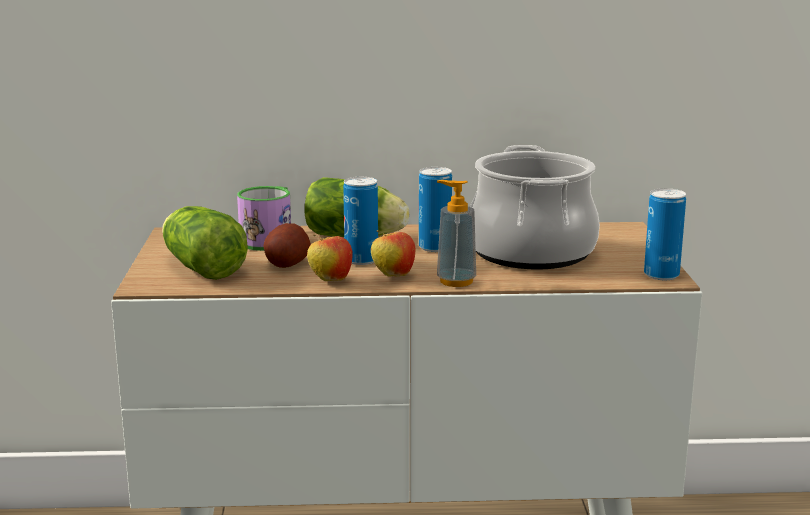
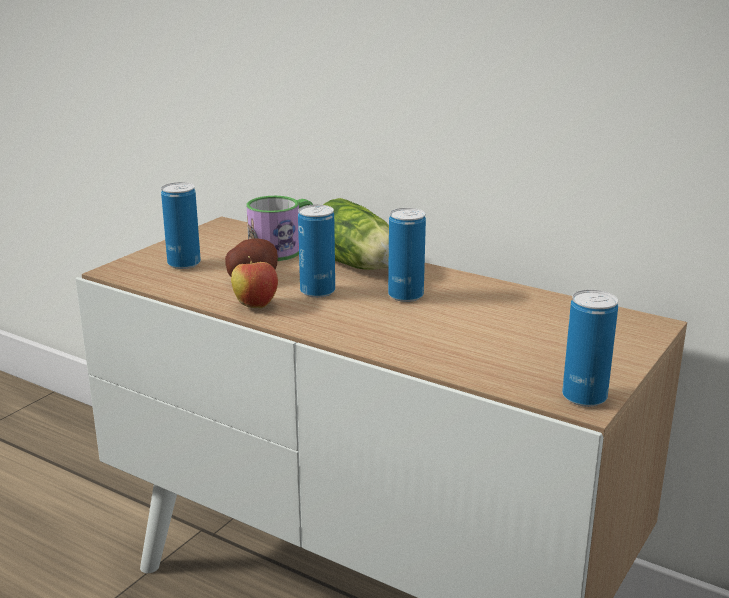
camera: 35 degrees right, 5 degrees up
(201, 267) = (184, 264): lettuce -> can
(393, 275) = (315, 316): apple -> none
(456, 281) = (358, 339): soap dispenser -> none
(532, 252) = (491, 327): cooking pot -> none

